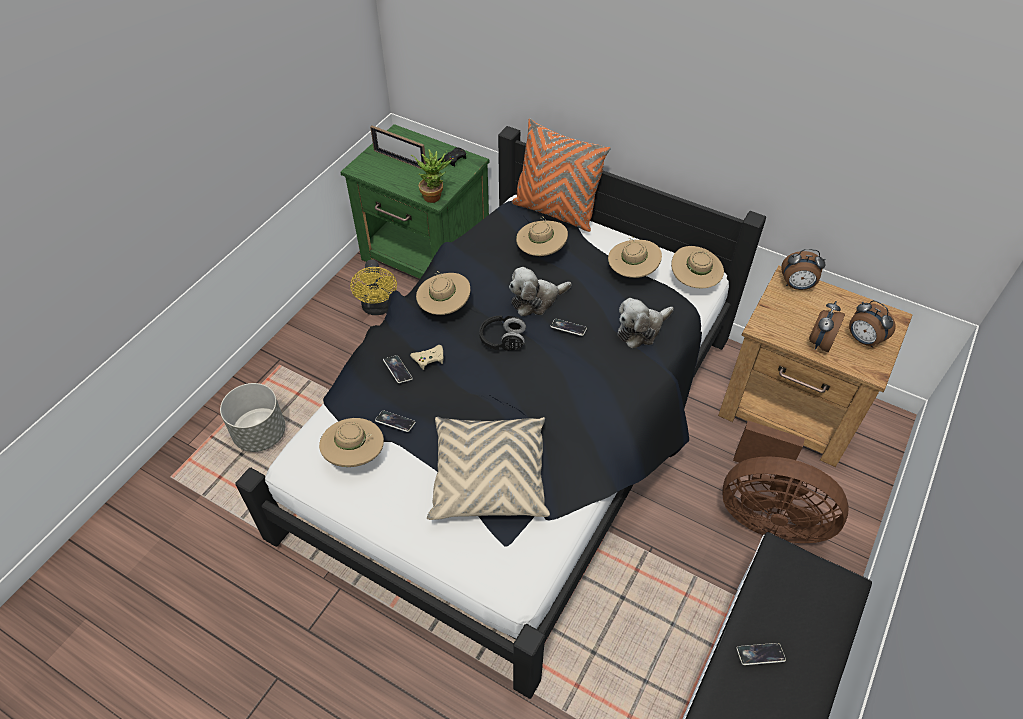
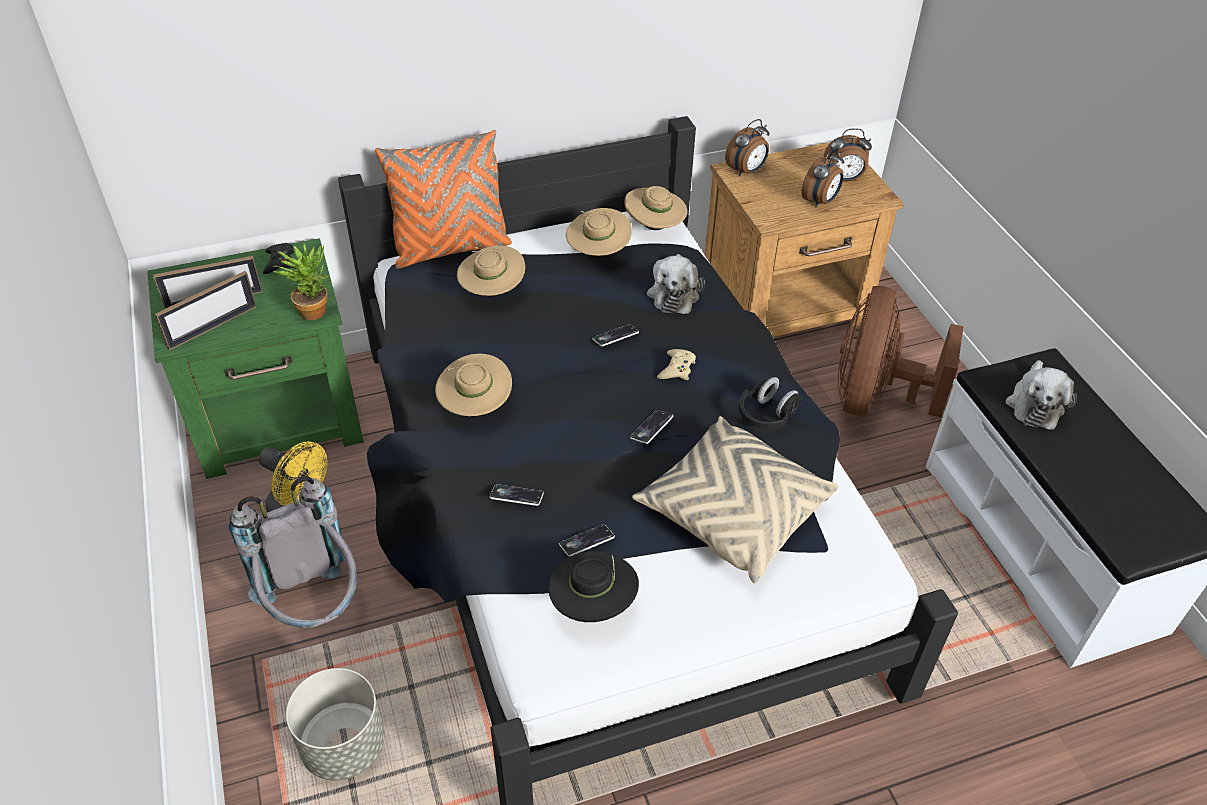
camera: 50 degrees left, 5 degrees down
(327, 360) = (315, 608): none -> grey backpack
(355, 455) = (593, 604): beige hat -> black hat
(381, 173) = (213, 327): none -> picture frame
(429, 358) = (532, 461): beige game controller -> beige game controller (677, 369)
(503, 340) = (577, 390): black headphones -> black headphones (766, 415)
(536, 300) = (550, 336): plush toy -> plush toy (1034, 404)
(760, 655) = (1074, 457): phone -> phone (651, 429)
(767, 515) = (874, 397): brown fan -> brown fan turned 135 degrees clockwise
(819, 342) = (820, 201): alarm clock -> alarm clock turned 120 degrees counterclockwise

